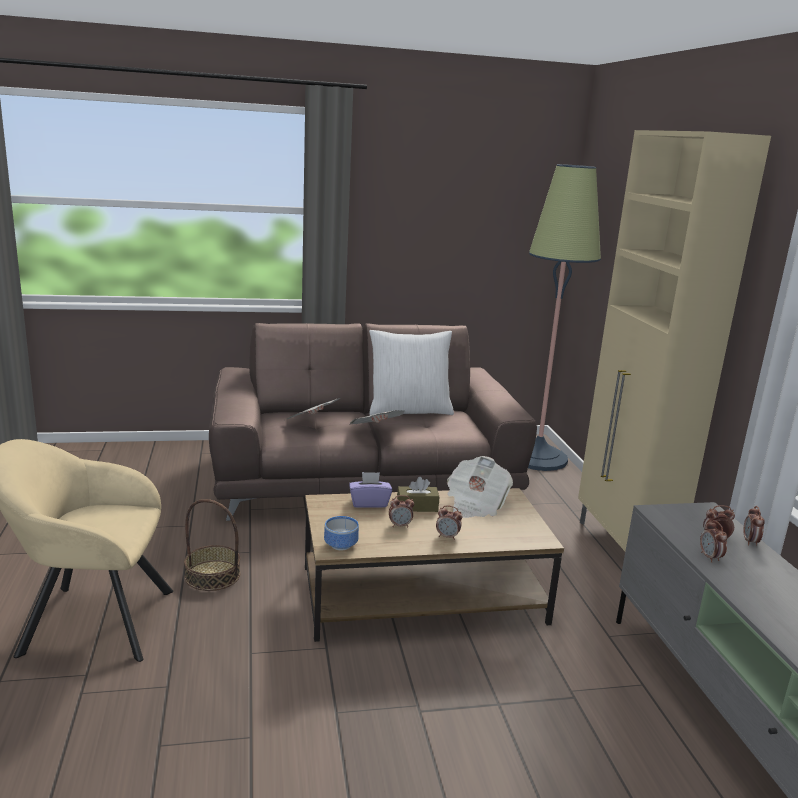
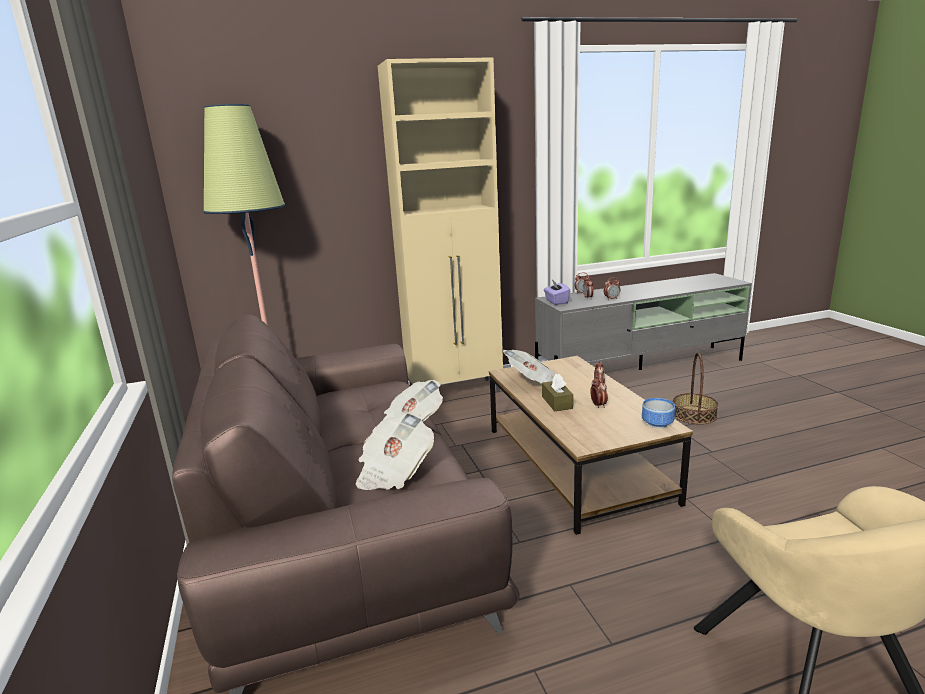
camera: 95 degrees left, 0 degrees up
(213, 575) = (639, 601): basket -> basket (694, 415)
(369, 503) = (567, 422): purple tissue box -> purple tissue box (556, 301)
(409, 410) = (327, 418): white pillow -> none

